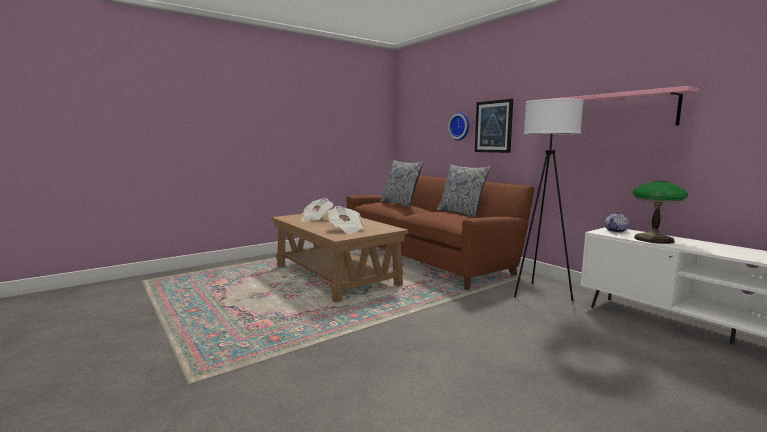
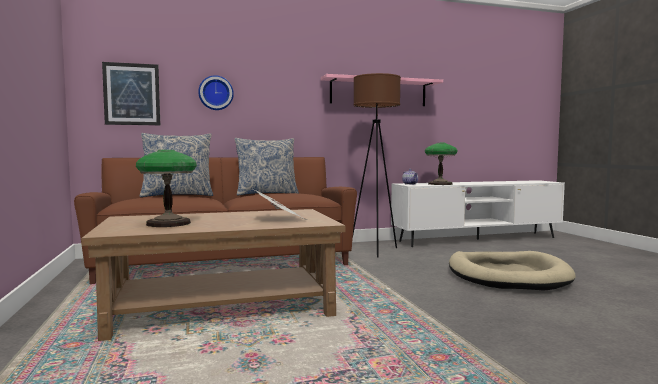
camera: 70 degrees left, 5 degrees down
(316, 219) = (169, 223): newspaper -> table lamp
(493, 126) = (266, 96): picture -> picture (132, 94)
(532, 365) = (507, 275): none -> beige dog bed
(540, 294) = (375, 251): white floor lamp -> brown floor lamp

